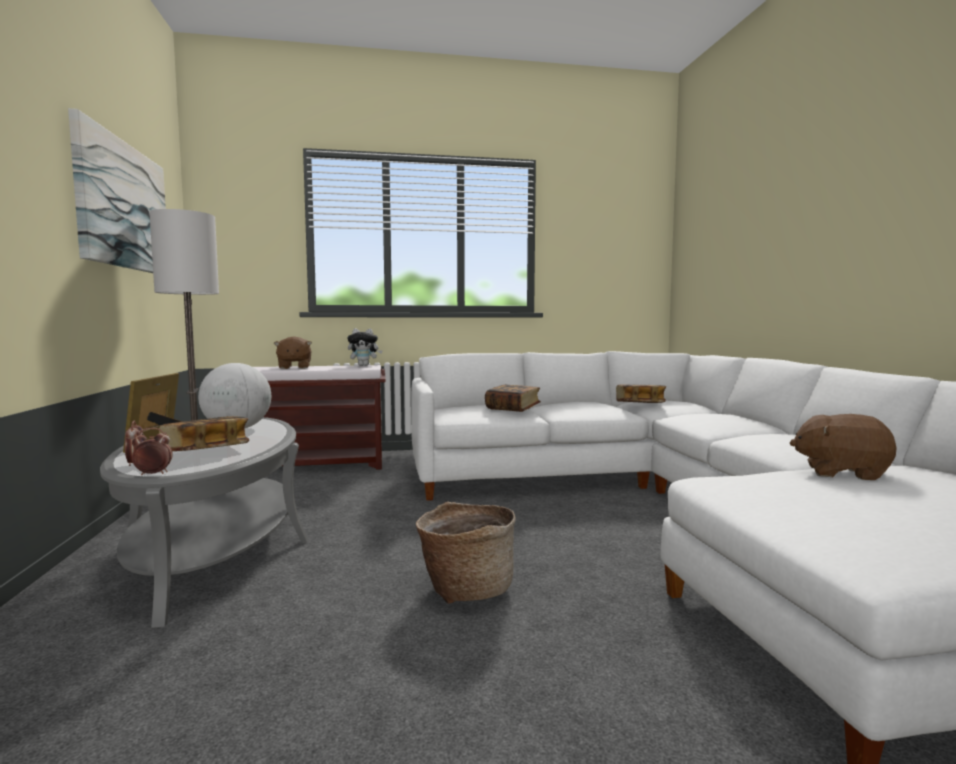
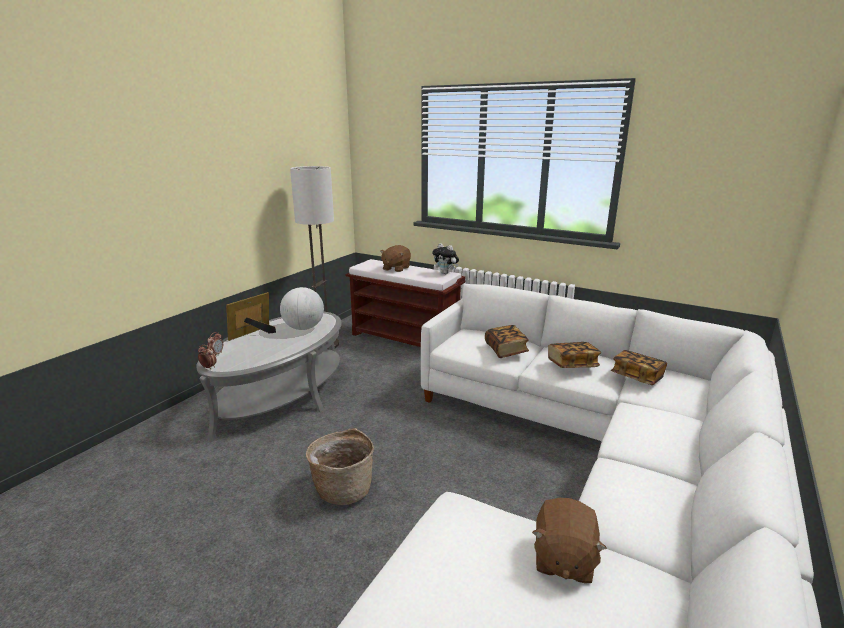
camera: 40 degrees right, 15 degrees up
(123, 206) = (277, 165): picture -> none
(205, 451) = (255, 351): book -> book (572, 364)
(841, 473) = (563, 559): brown plush toy -> brown plush toy turned 135 degrees counterclockwise

